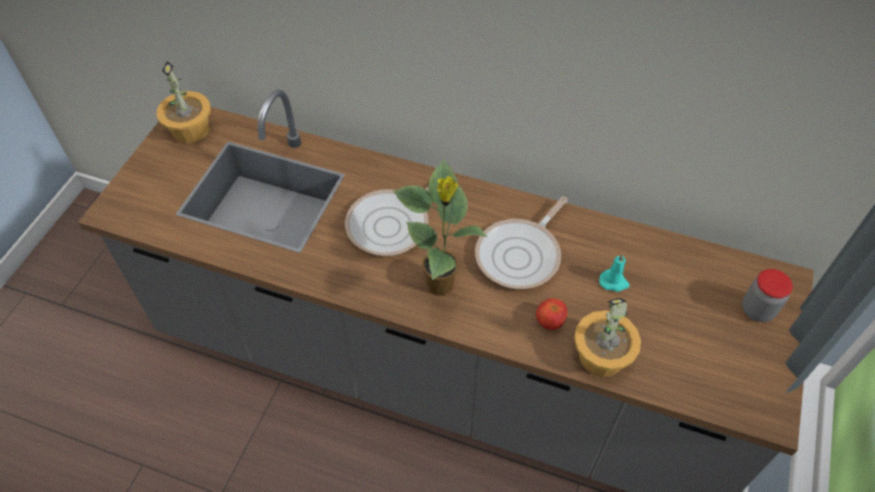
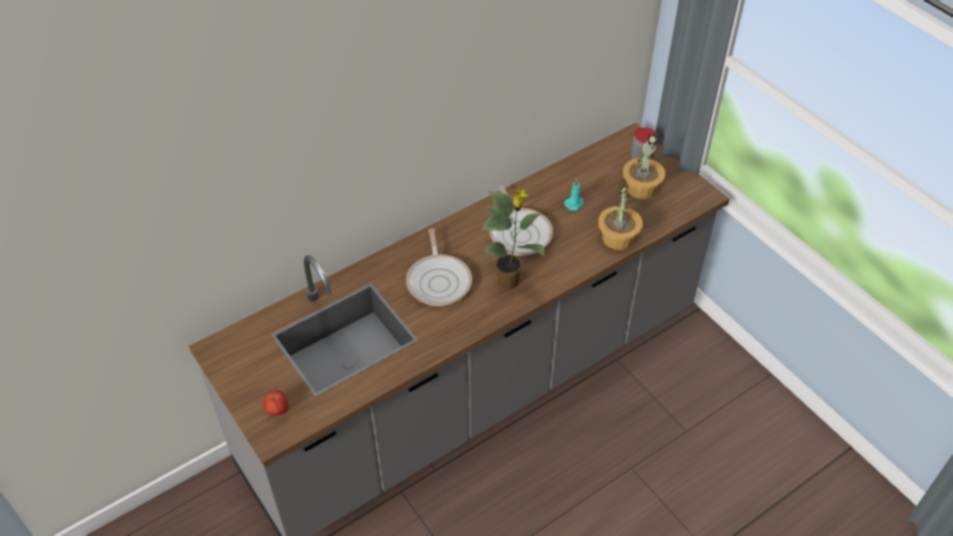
camera: 55 degrees left, 5 degrees down
(191, 129) = (235, 351): potted plant -> potted plant (641, 188)
(549, 321) = (577, 247): tomato -> tomato (277, 409)

